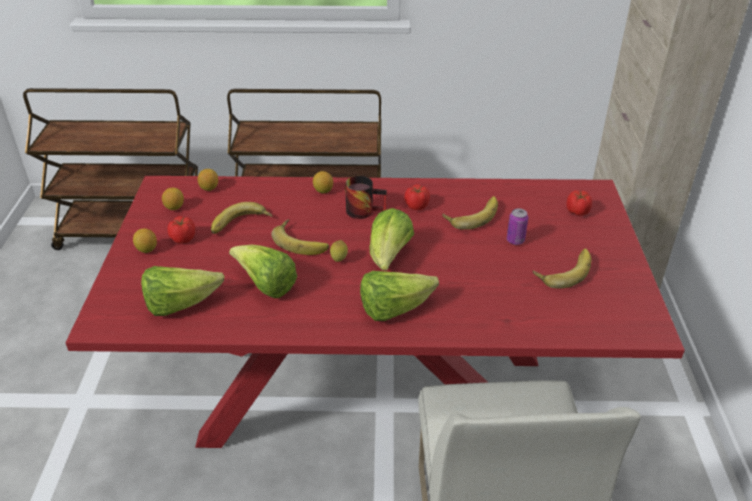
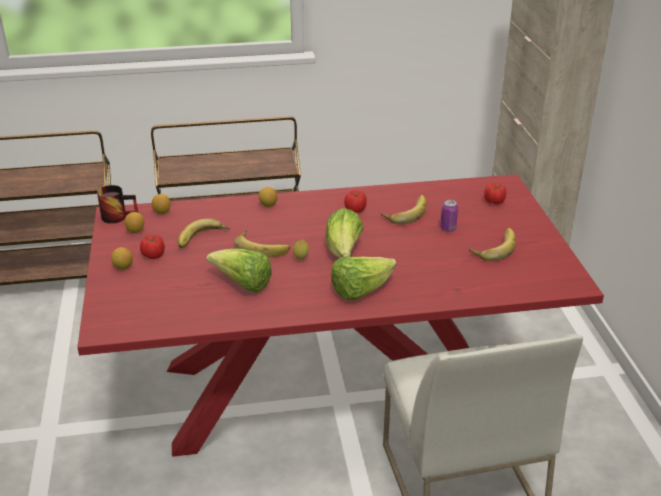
camera: 10 degrees left, 5 degrees down
(180, 304) = (171, 307): lettuce -> none
(365, 210) = (310, 217): mug -> mug (118, 215)

